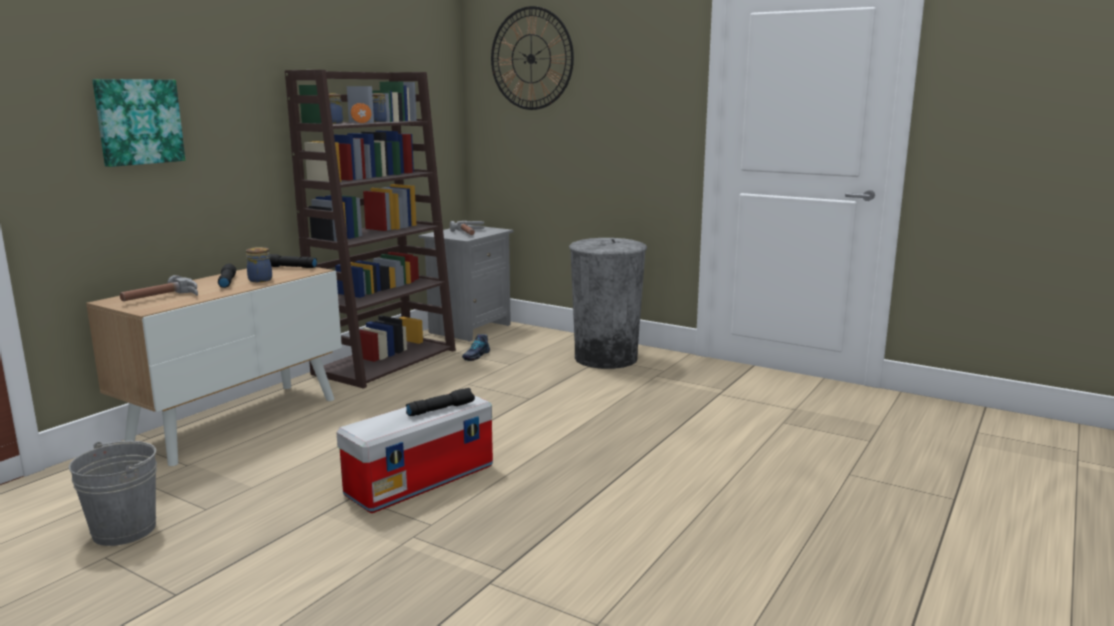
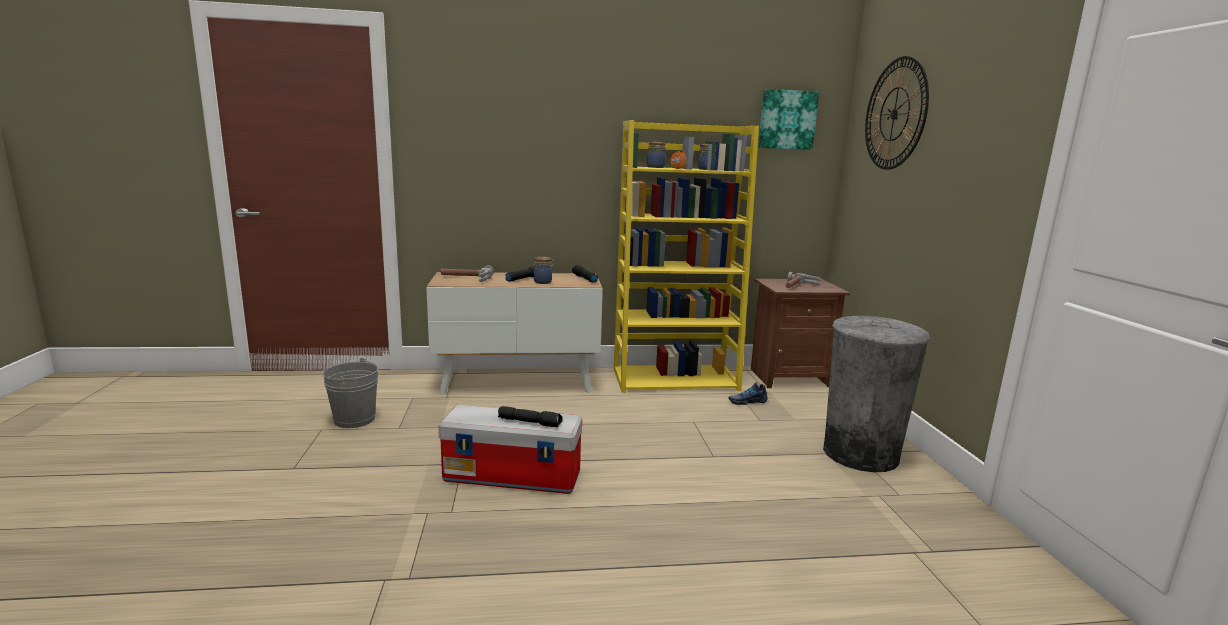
camera: 50 degrees right, 0 degrees up
(138, 122) = (494, 155): picture -> picture (787, 120)
(386, 361) = (676, 379): brown bookcase -> yellow bookcase
(468, 328) = (788, 377): grey nightstand -> brown nightstand

